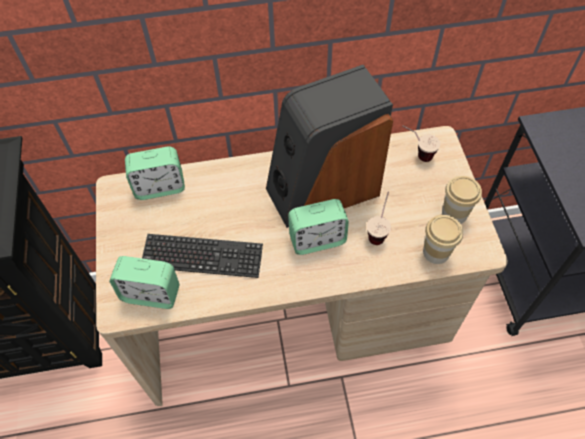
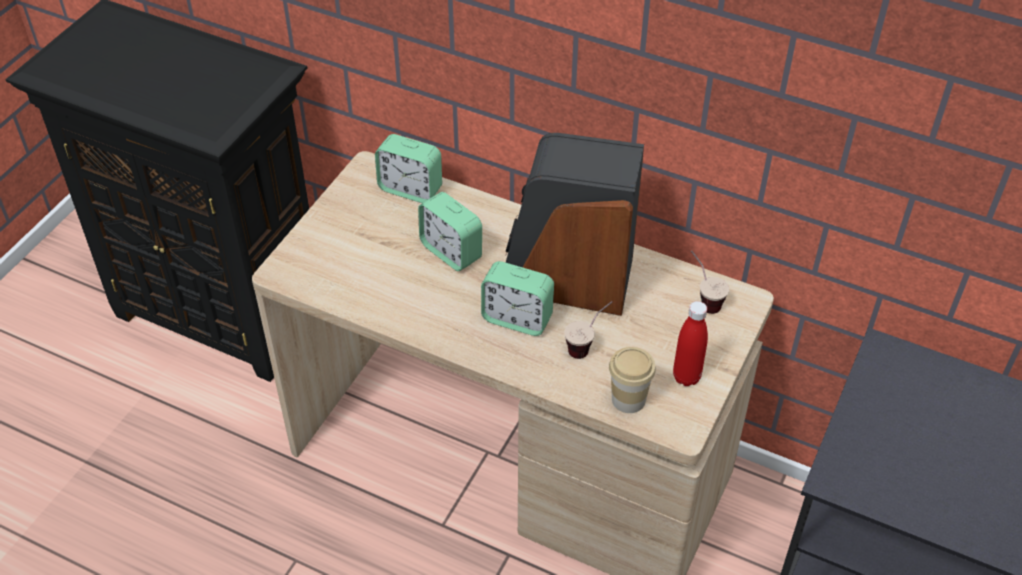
camera: 35 degrees right, 10 degrees down
(151, 294) = (321, 275): alarm clock -> alarm clock (451, 251)
(202, 257) = (394, 271): keyboard -> none
(454, 213) = (686, 377): cup -> red bottle

